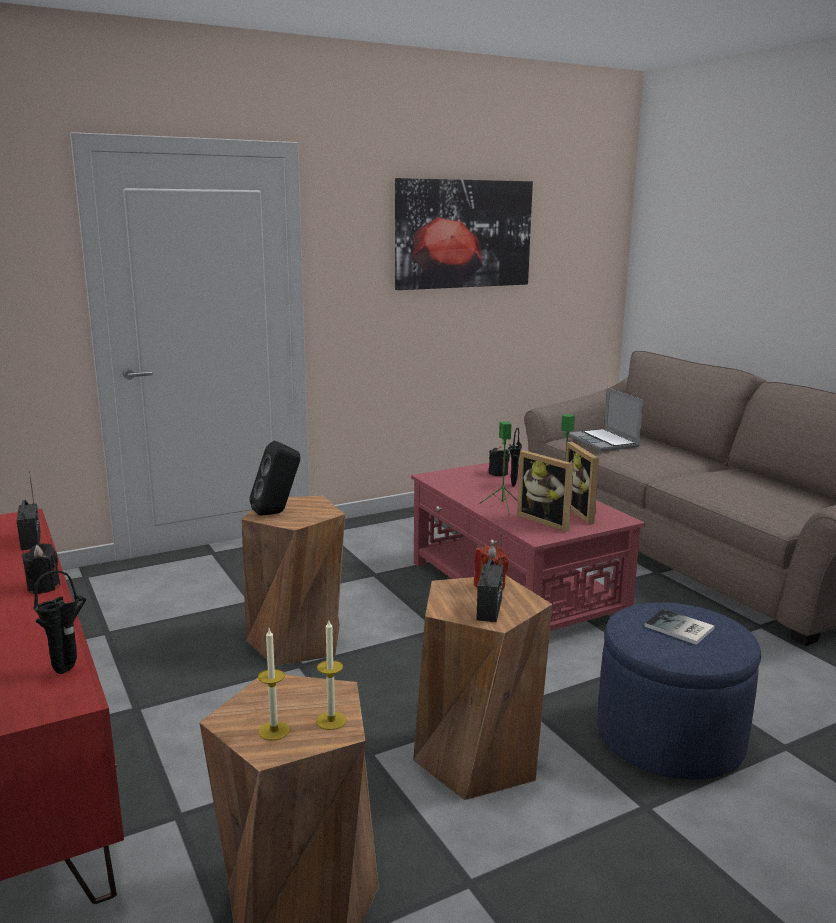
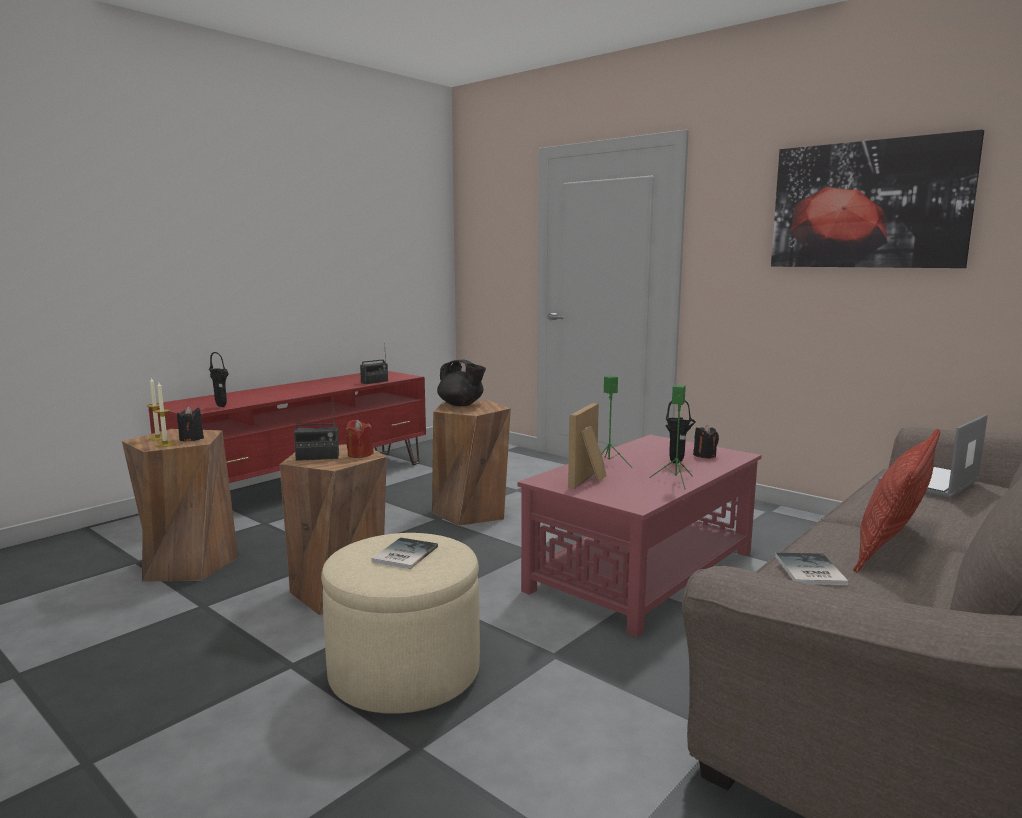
camera: 70 degrees right, 5 degrees down
(43, 587) = (315, 391): black candle -> black candle (191, 439)
(277, 513) = (461, 405): black speaker -> black teapot
(584, 513) = (634, 491): picture frame -> none
(669, 737) = (404, 672): blue ottoman -> beige ottoman
(709, 478) = (891, 543): none -> pillow
(758, 505) = (808, 571): none -> book

